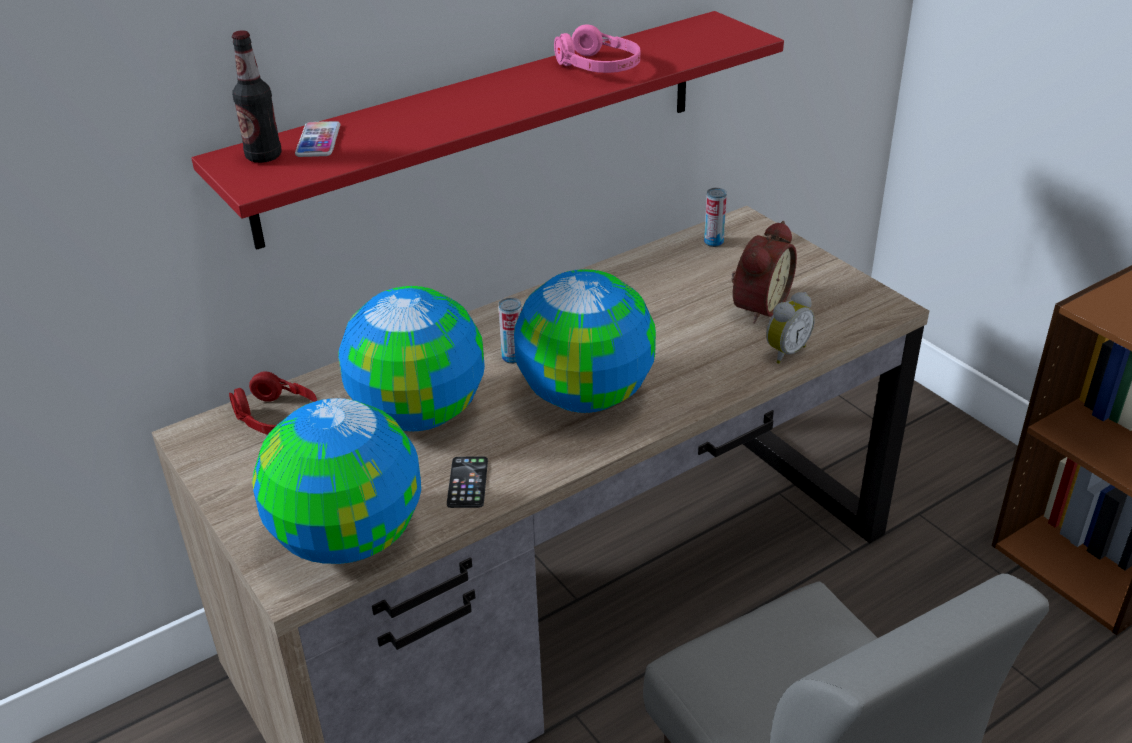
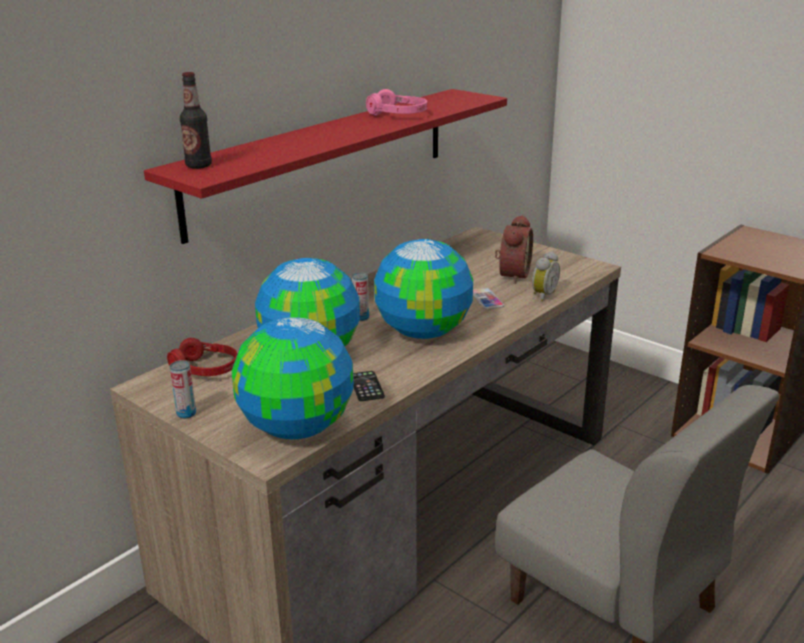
camera: 15 degrees left, 10 degrees down
(318, 141) = (232, 156): phone -> phone (486, 299)
(713, 242) = (464, 246): can -> can (186, 414)

